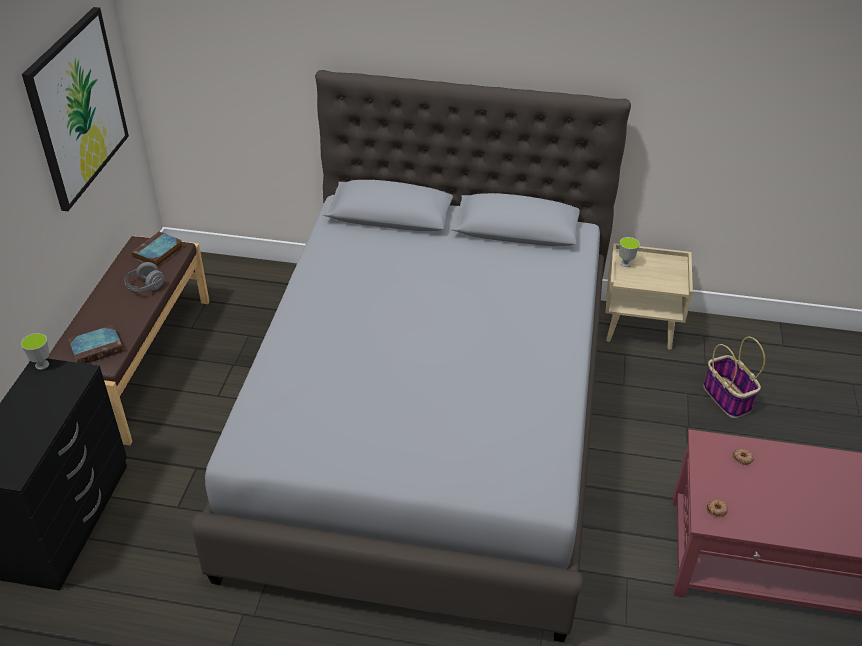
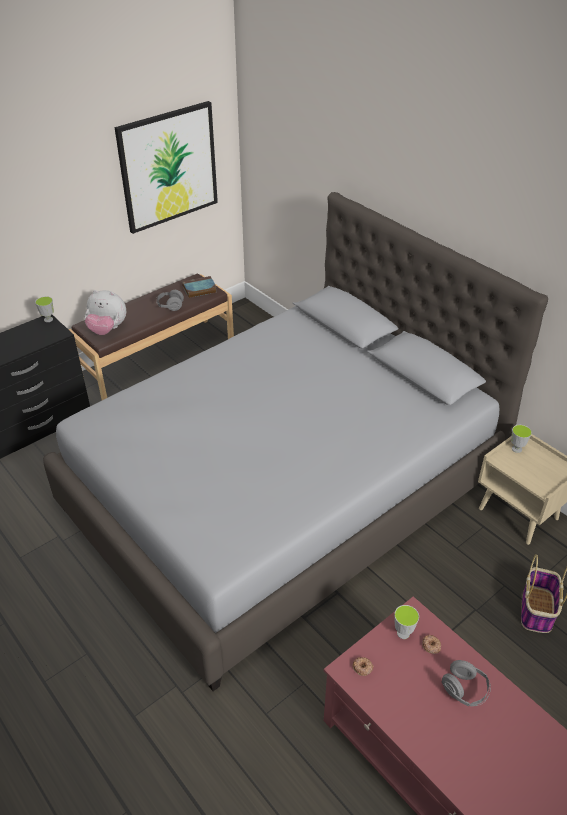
camera: 40 degrees right, 0 degrees up
(98, 348) = (107, 329): book -> plush toy
(714, 463) = (403, 633): none -> cup
(798, 475) = (464, 690): none -> grey headphones

